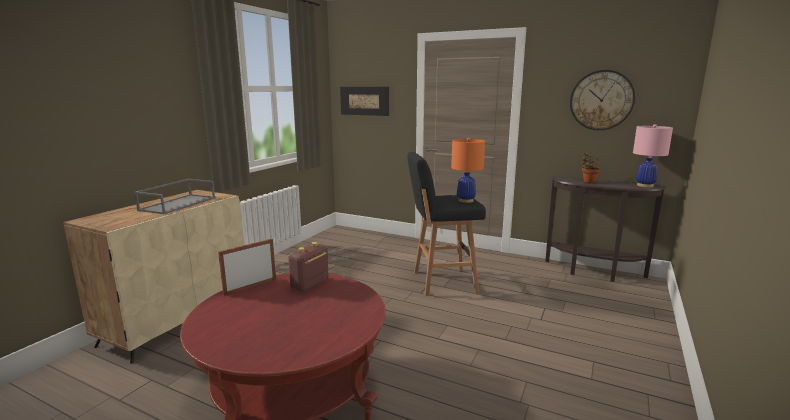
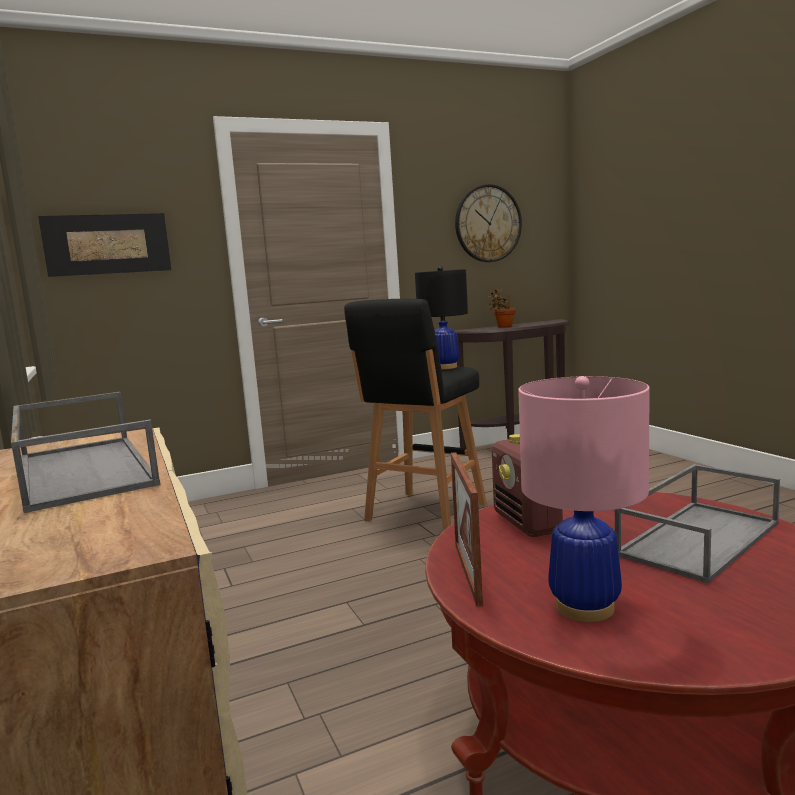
camera: 50 degrees left, 5 degrees down
(322, 322) = (698, 537): none -> grey tray
(465, 200) = (445, 367): orange table lamp -> black table lamp
(645, 185) = (553, 321): pink table lamp -> pink table lamp (584, 607)

